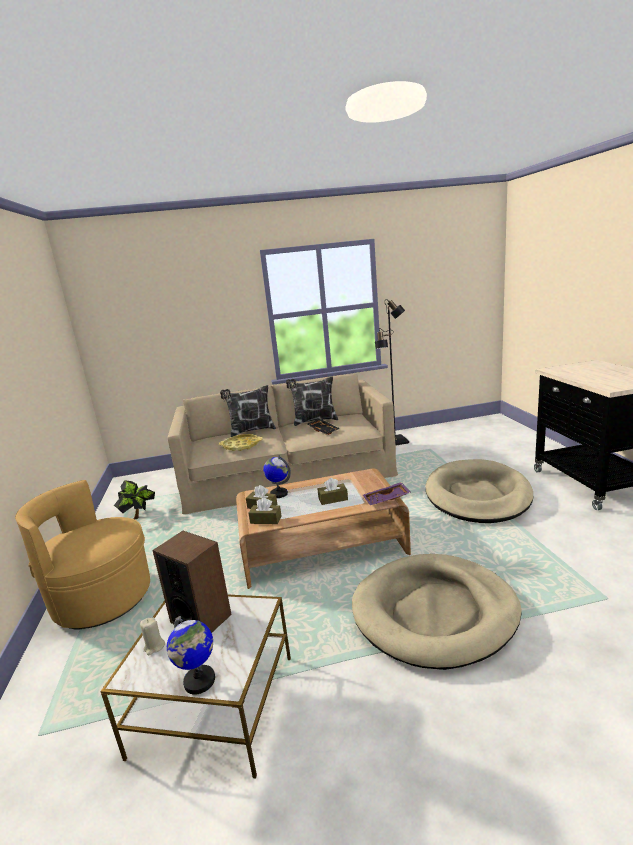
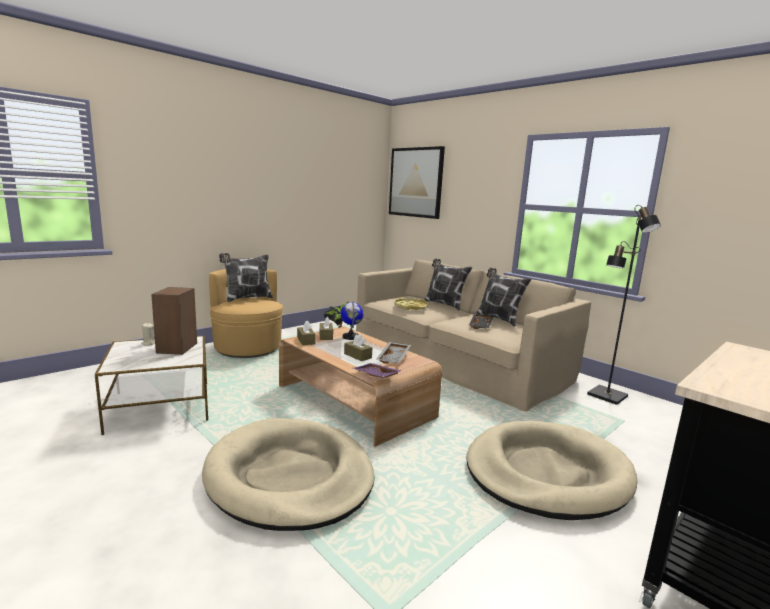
camera: 55 degrees right, 5 degrees down
(76, 535) = (247, 298): none -> pillow
(123, 314) = (416, 182): none -> picture
(199, 681) = (116, 360): globe -> none
(351, 483) = (394, 358): none -> grey tray

